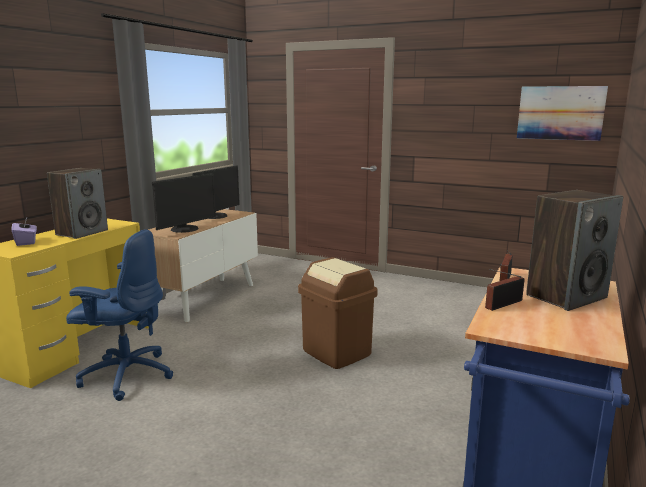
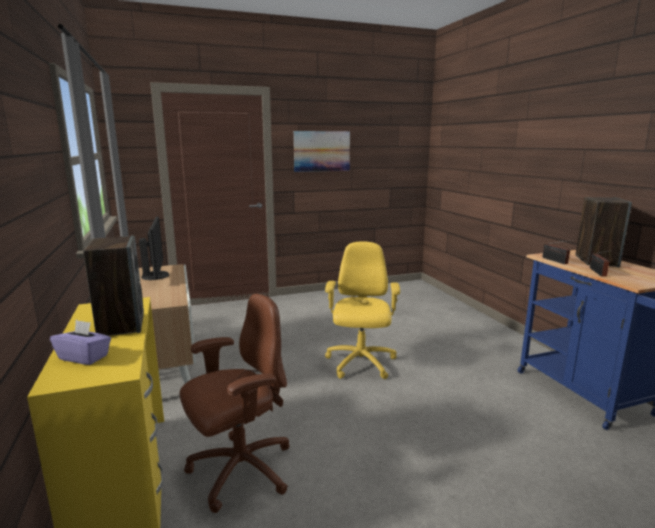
camera: 45 degrees left, 0 degrees up
(126, 375) = (239, 470): blue office chair -> brown office chair
(185, 229) = (166, 295): monitor -> none
(337, 352) = (360, 364): brown trash can -> yellow office chair
(560, 113) = (395, 151): picture -> picture (322, 151)

